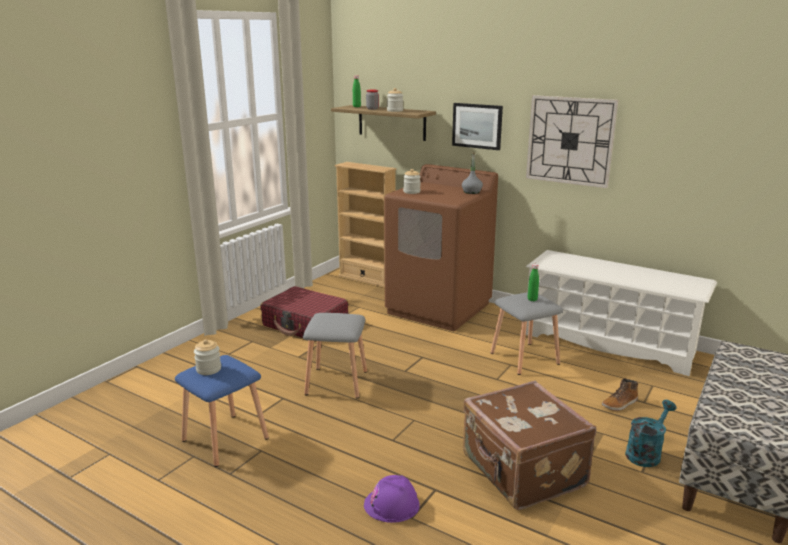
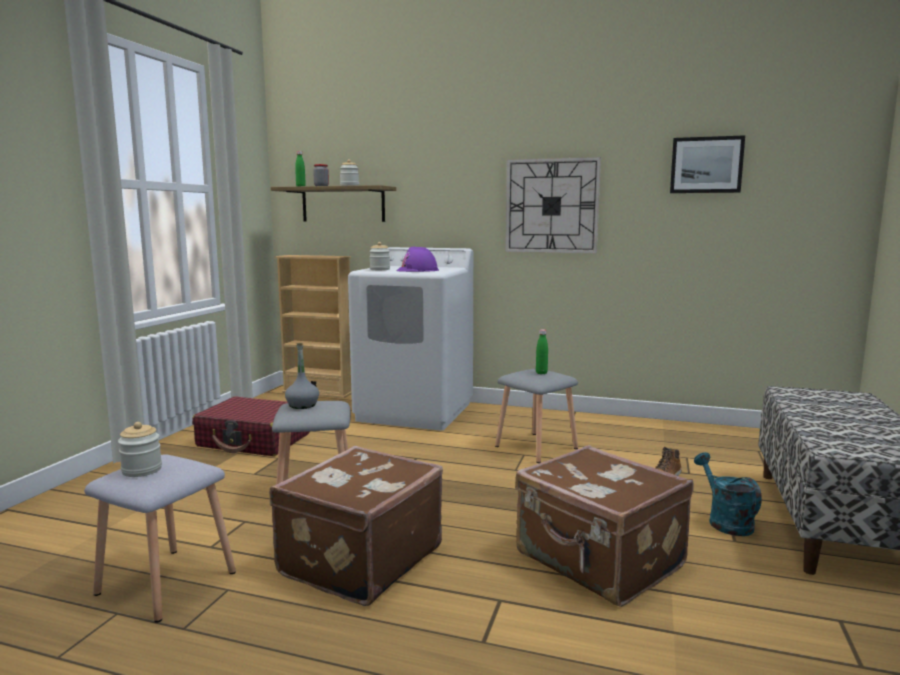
camera: 15 degrees left, 10 degrees down
(224, 440) = (165, 584): blue stool -> grey stool
(350, 442) = (358, 560): none -> brown suitcase
(391, 505) = (448, 629): purple hard hat -> purple hard hat (417, 270)
(439, 308) = (415, 411): brown washing machine -> white washing machine
(471, 192) = (448, 268): grey bottle -> grey bottle (302, 405)
(477, 126) = (445, 199): picture -> picture (706, 165)
(609, 343) = (618, 425): white shoe rack -> none
(646, 453) = (725, 521): turquoise watering can -> turquoise watering can turned 45 degrees counterclockwise

